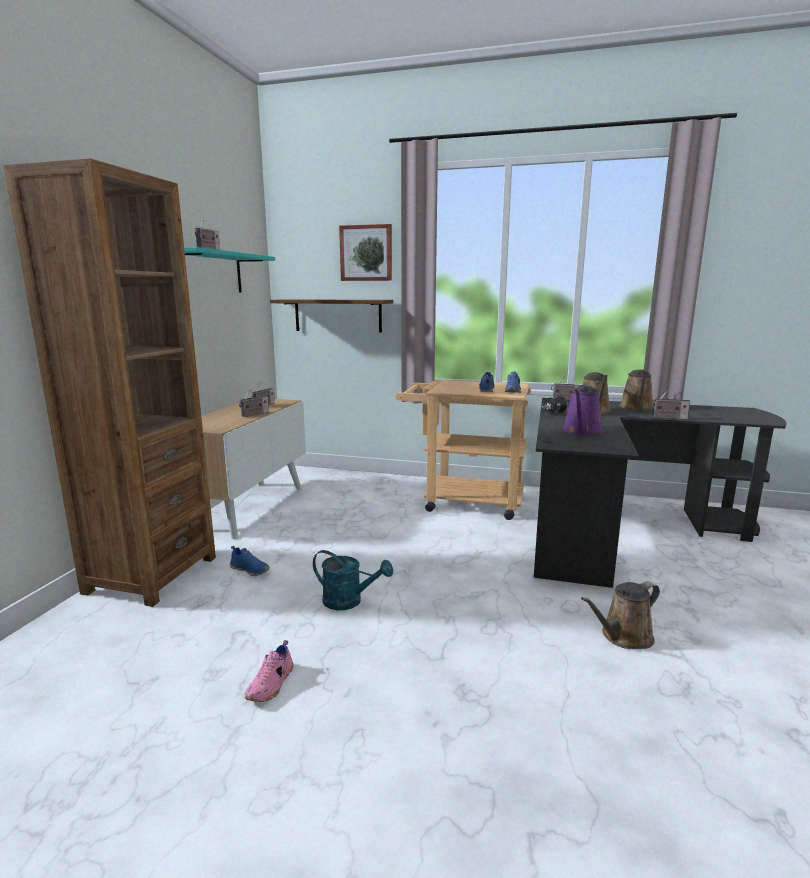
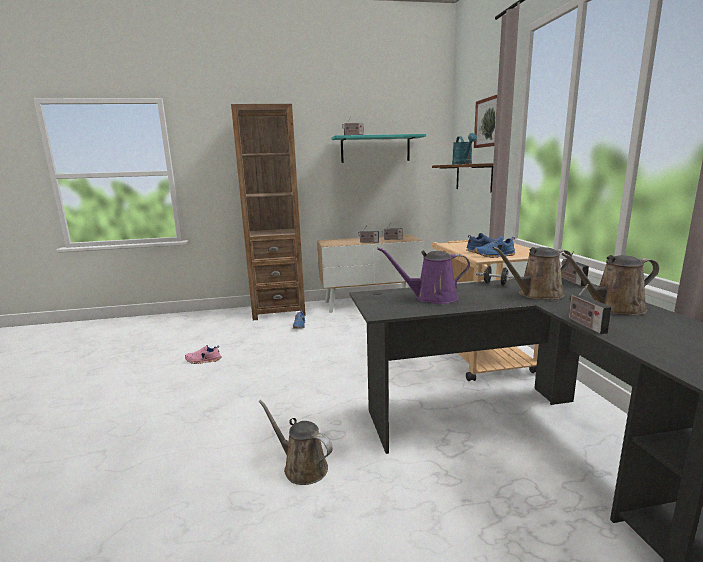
camera: 65 degrees right, 0 degrees up
(349, 601) = (285, 356): turquoise watering can -> turquoise watering can (463, 164)

